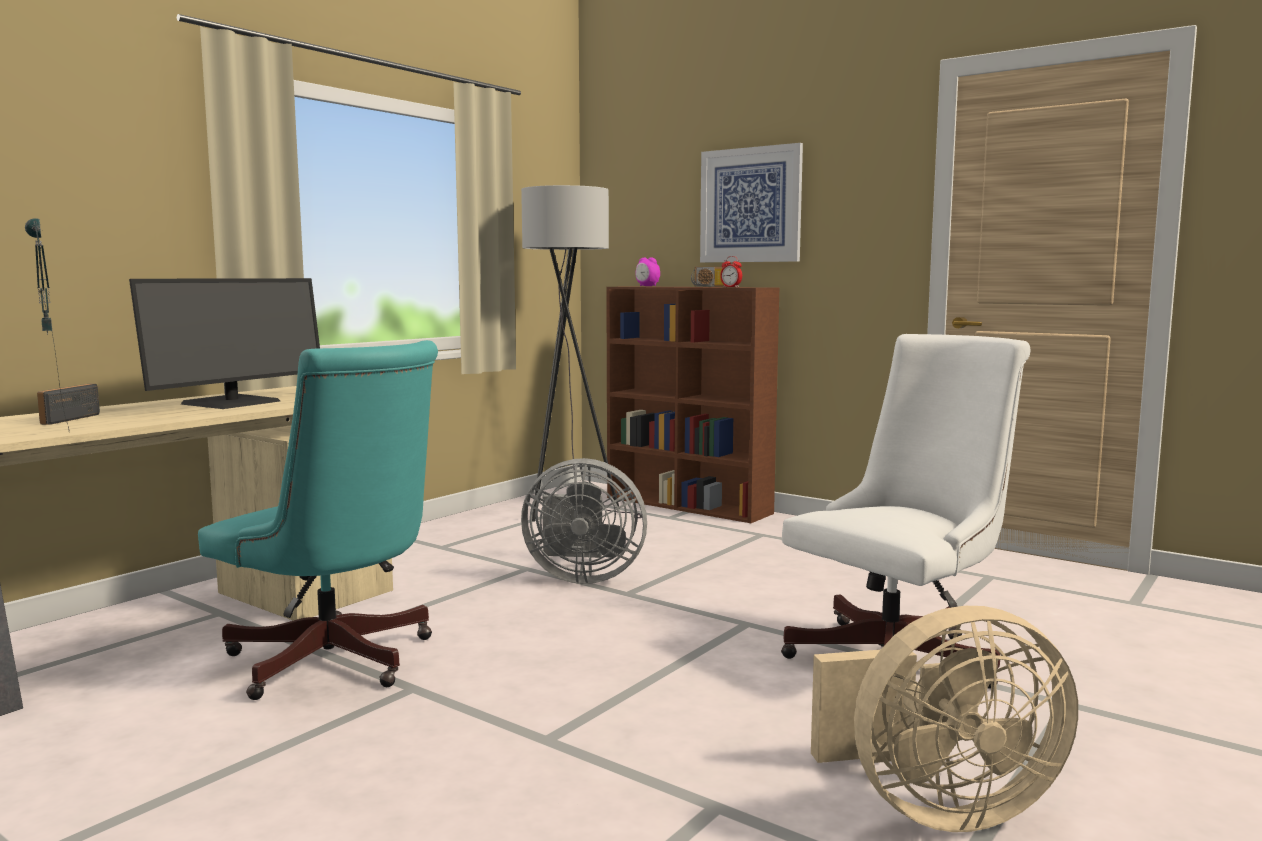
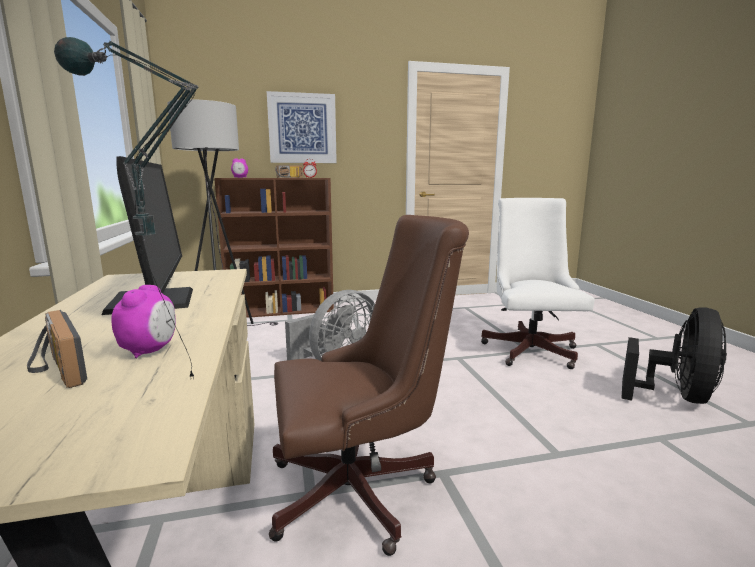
camera: 50 degrees left, 5 degrees up
(113, 421) = (150, 350): none -> alarm clock
(336, 663) = (362, 490): turquoise office chair -> brown office chair
(937, 808) = (676, 397): beige fan -> black fan

